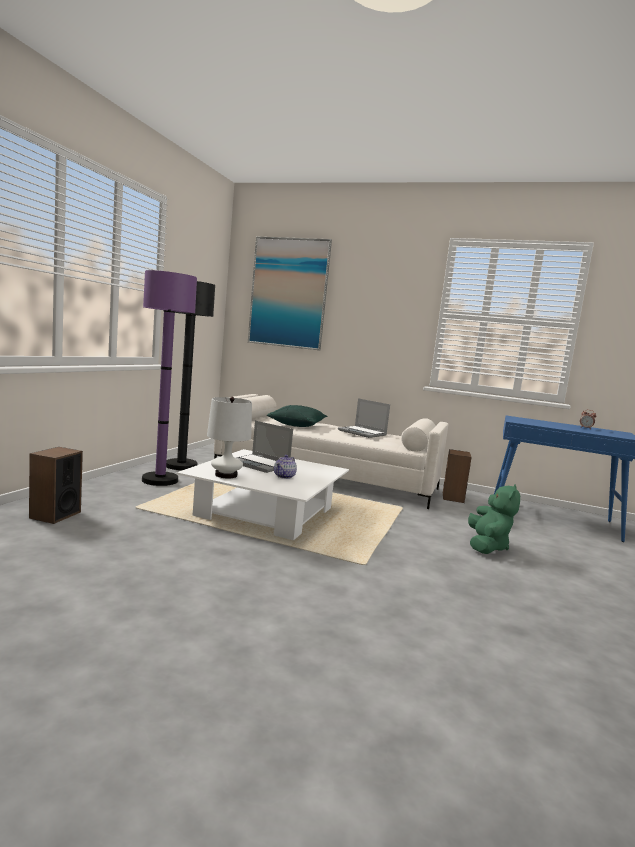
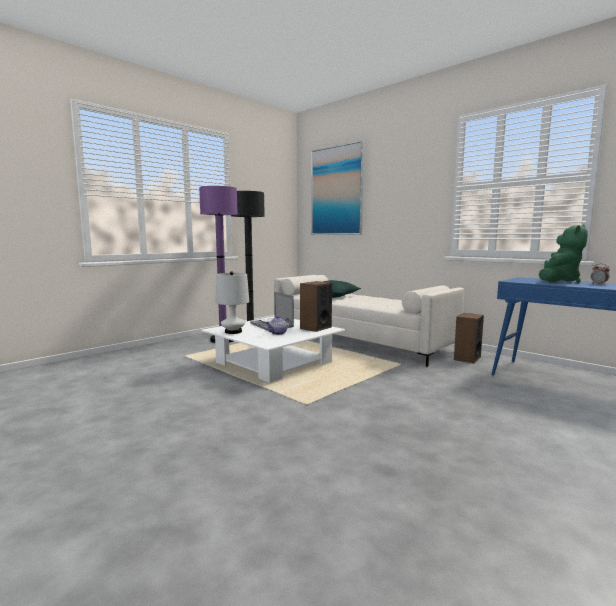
camera: 25 degrees right, 0 degrees up
(55, 515) = (131, 358): speaker -> speaker (315, 328)
(363, 433) = (383, 301): laptop -> none
(487, 546) = (450, 400): green plush toy -> green plush toy (558, 281)

